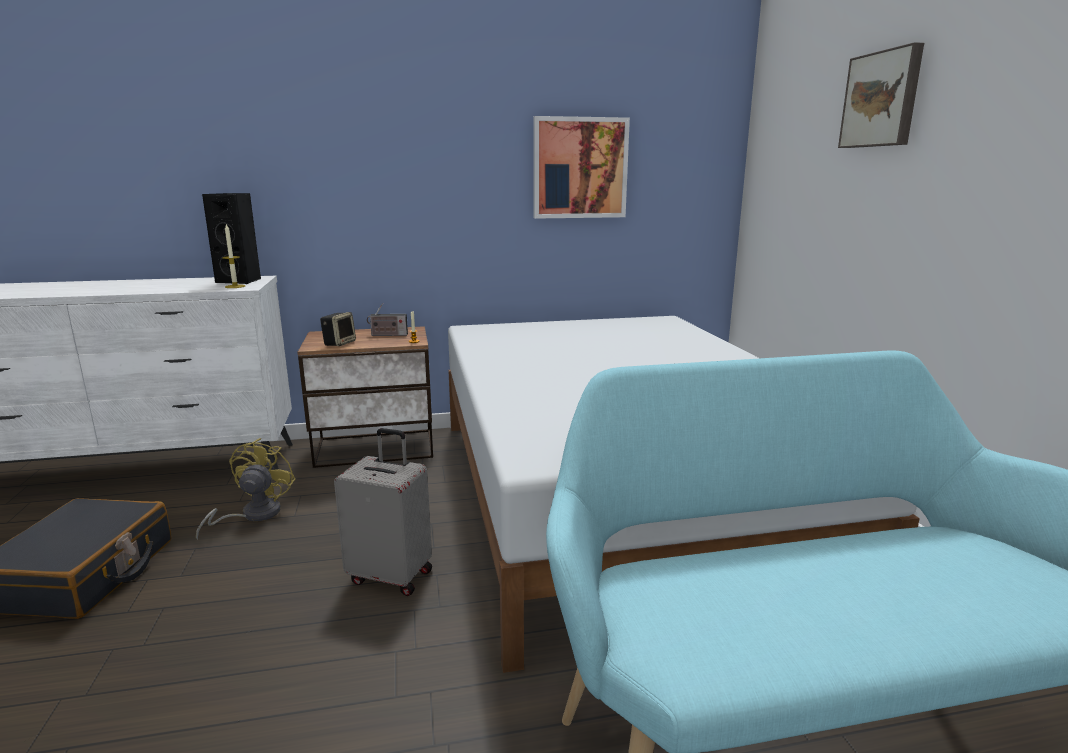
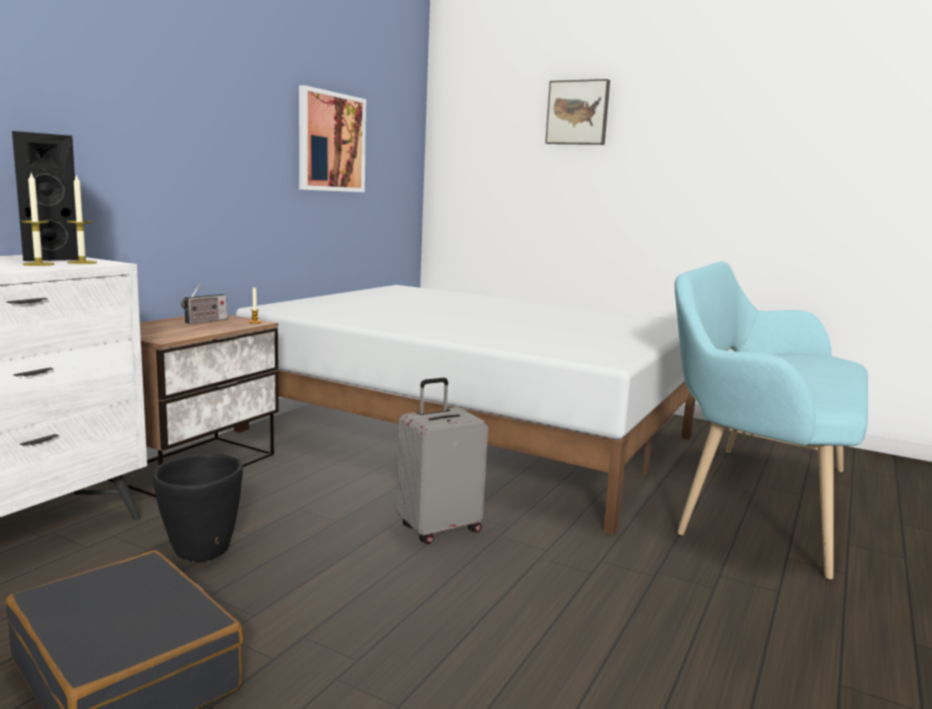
camera: 50 degrees left, 5 degrees down
(205, 286) = (38, 264): none -> candle
(253, 515) = (201, 552): yellow fan -> black planter
(339, 343) = (180, 332): speaker -> none

